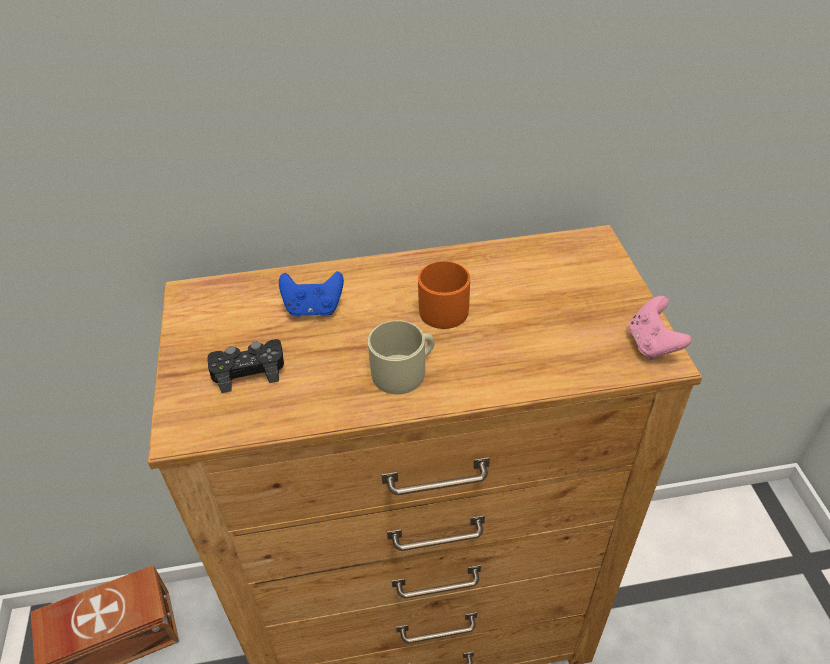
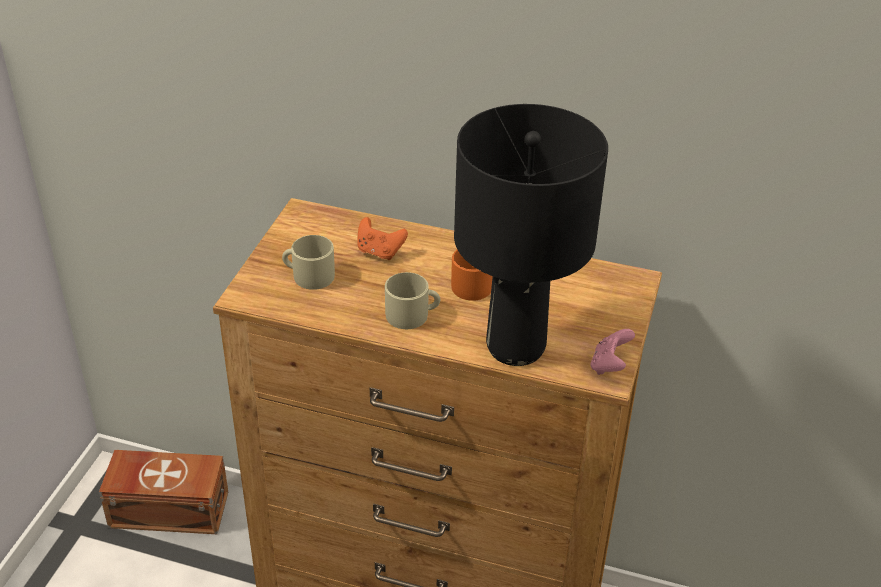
camera: 25 degrees right, 5 degrees down
(248, 370) = (308, 275): black game controller -> beige mug
(313, 309) = (379, 252): blue game controller -> orange game controller
(545, 364) = (516, 348): none -> black table lamp

